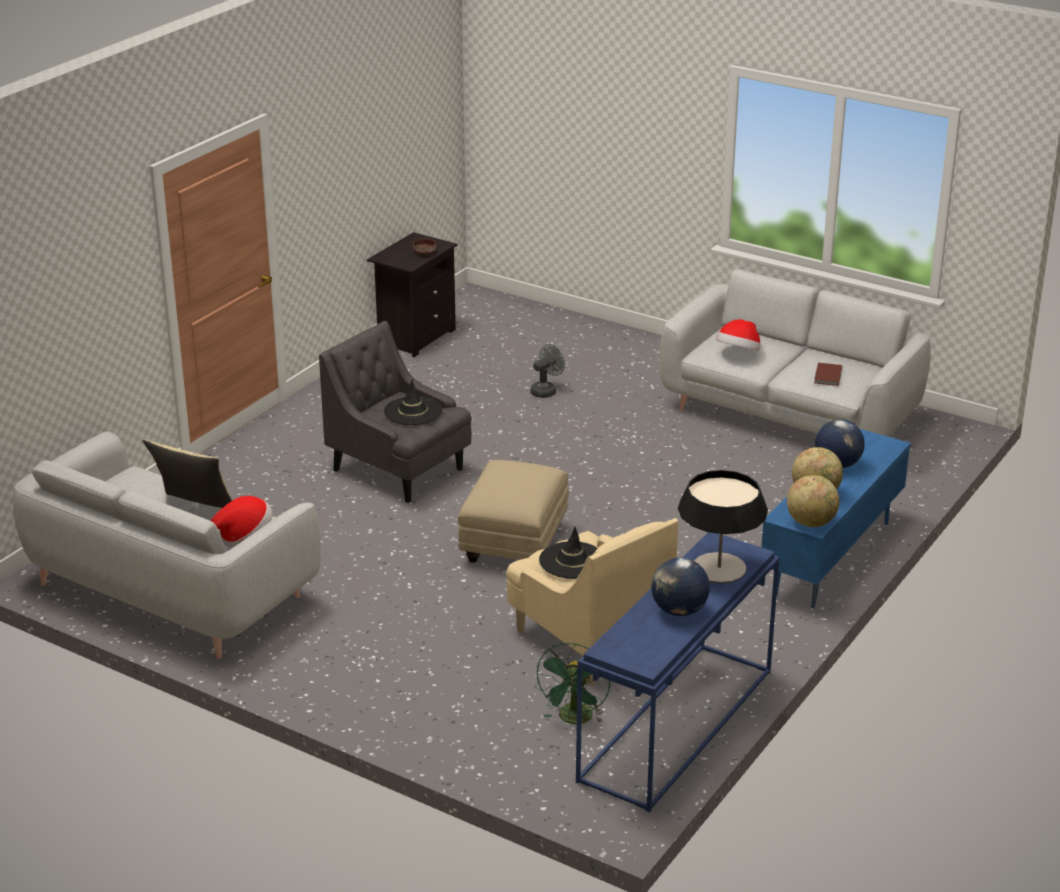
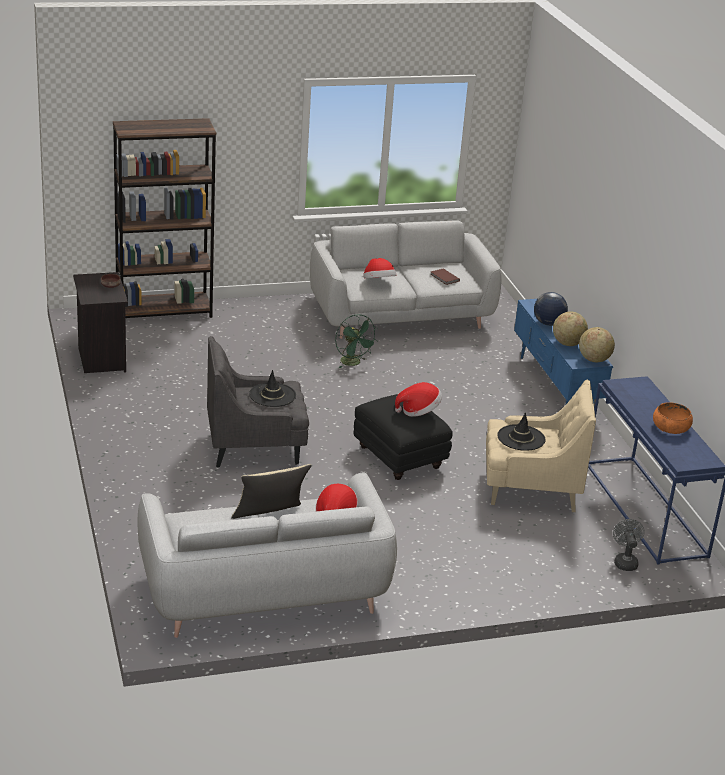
camera: 50 degrees left, 0 degrees up
(513, 545) = (400, 458): beige ottoman -> black ottoman
(525, 488) = (419, 411): none -> hat
(546, 390) = (247, 359): grey fan -> grey fan (625, 561)
(551, 318) = (164, 312): none -> brown bookcase
(574, 720) = (600, 534): green fan -> green fan (353, 363)
(679, 611) = (671, 427): globe -> orange bowl
(719, 568) = (643, 396): table lamp -> none

